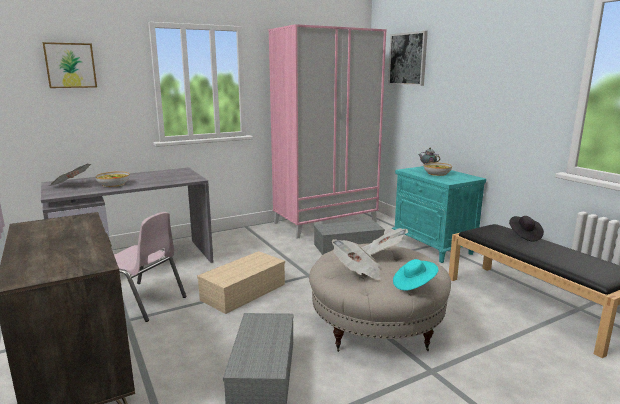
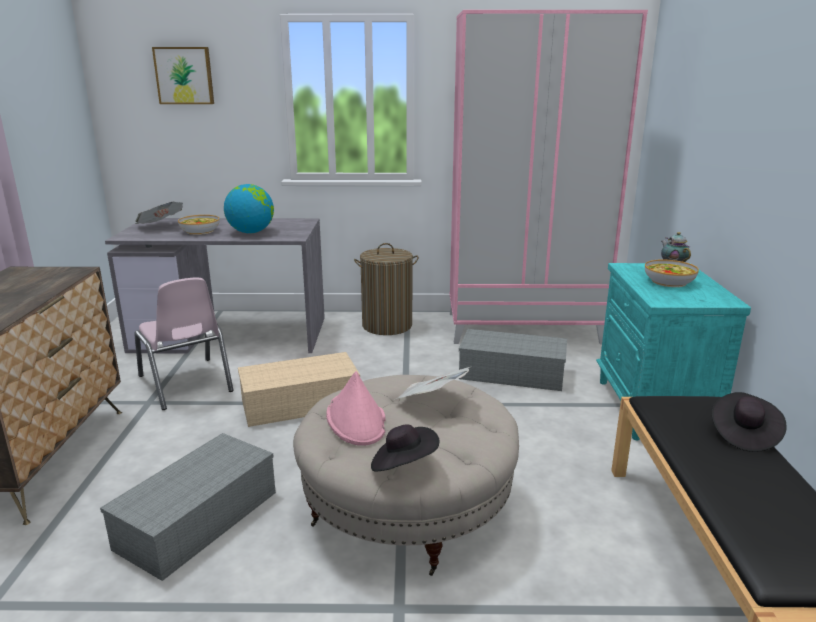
camera: 30 degrees right, 5 degrees up
(157, 180) = (251, 232): none -> globe
(243, 236) = (387, 325): none -> laundry basket
(357, 272) = (356, 420): newspaper -> pink hat
(408, 59) = (690, 64): picture -> none
(414, 285) = (403, 465): turquoise hat -> black hat

